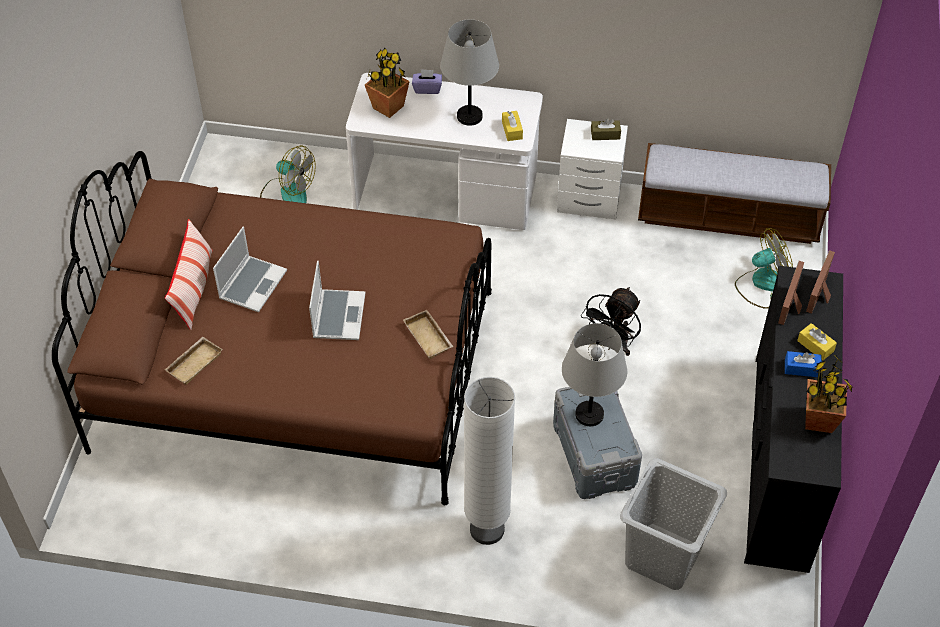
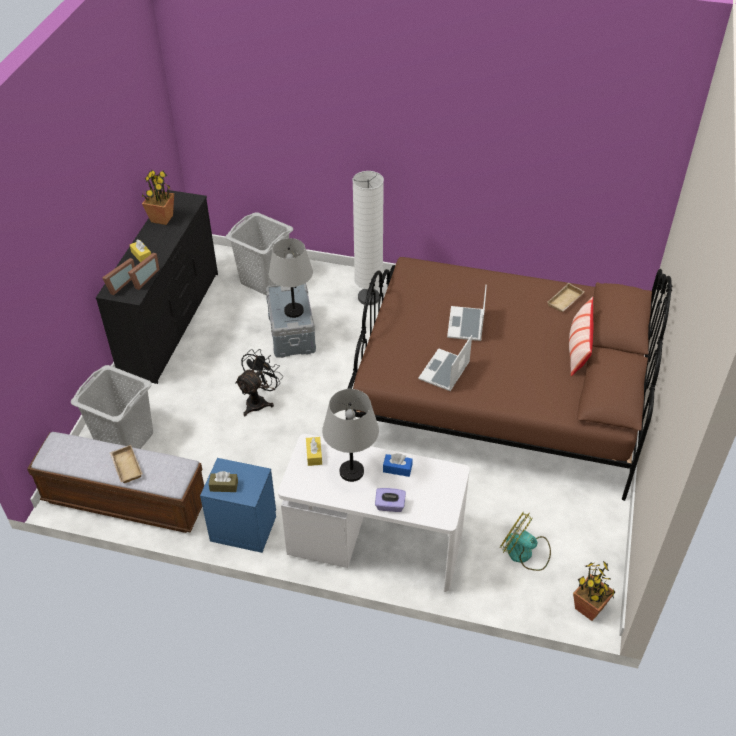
camera: 175 degrees left, 5 degrees down
(252, 284) = (533, 350): laptop -> laptop (444, 372)
(388, 107) = (429, 487): potted plant -> potted plant (589, 608)
(429, 337) = (400, 308): beige tray -> beige tray (125, 466)
(590, 200) = (242, 527): white nightstand -> blue nightstand
(761, 284) = (125, 440): fan -> grey laundry basket
(801, 368) = (157, 244): blue tissue box -> blue tissue box (397, 469)

